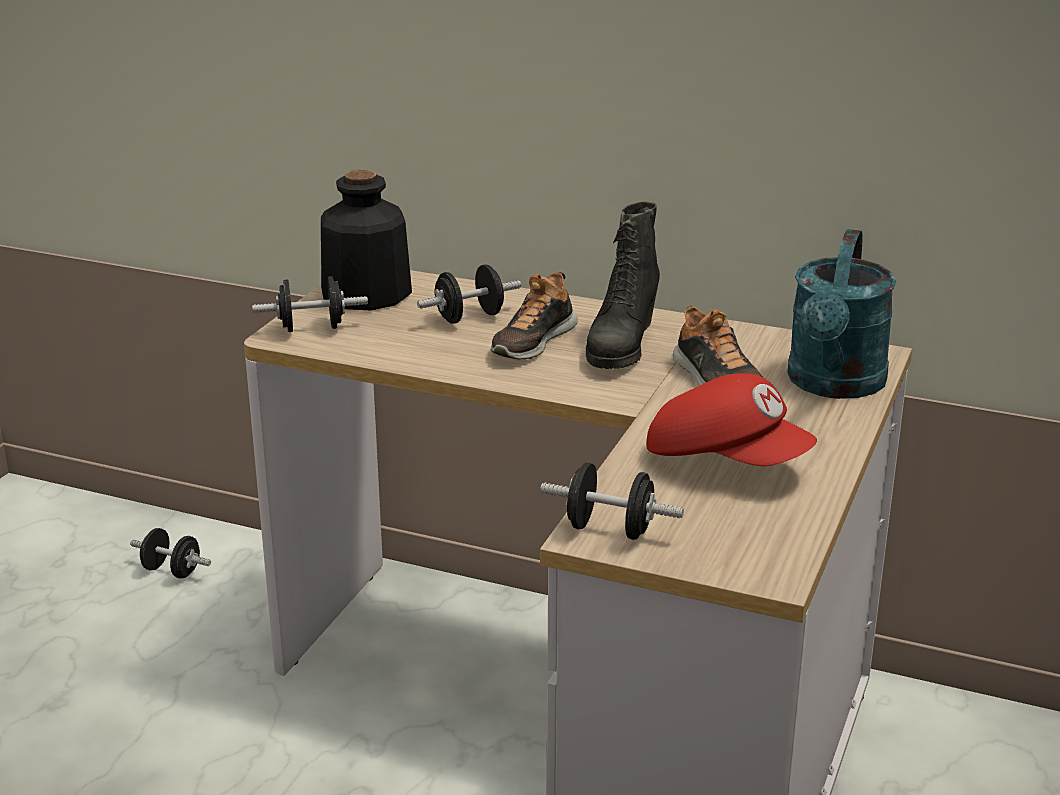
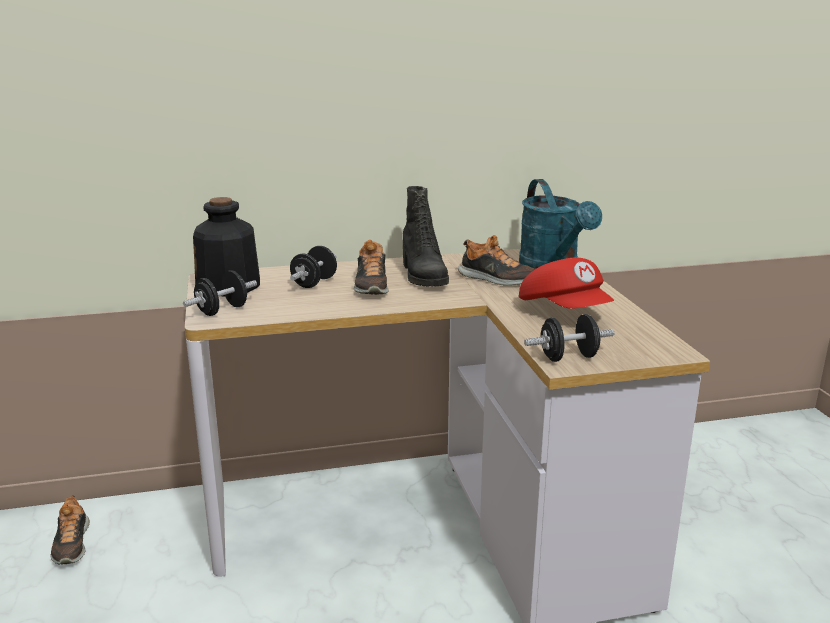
camera: 35 degrees left, 5 degrees down
(172, 571) = (71, 544): black dumbbell -> shoe
(727, 460) = (565, 311): red cap -> red cap turned 60 degrees clockwise

